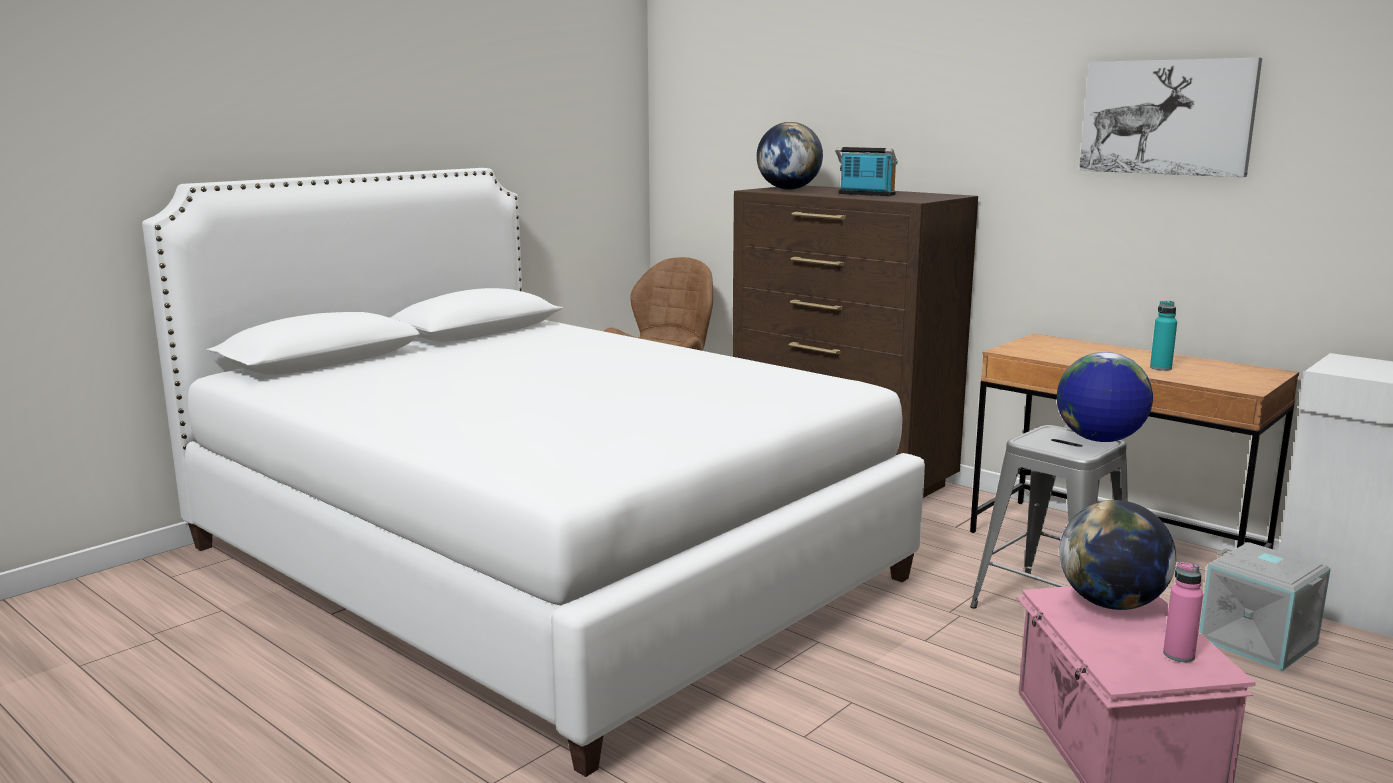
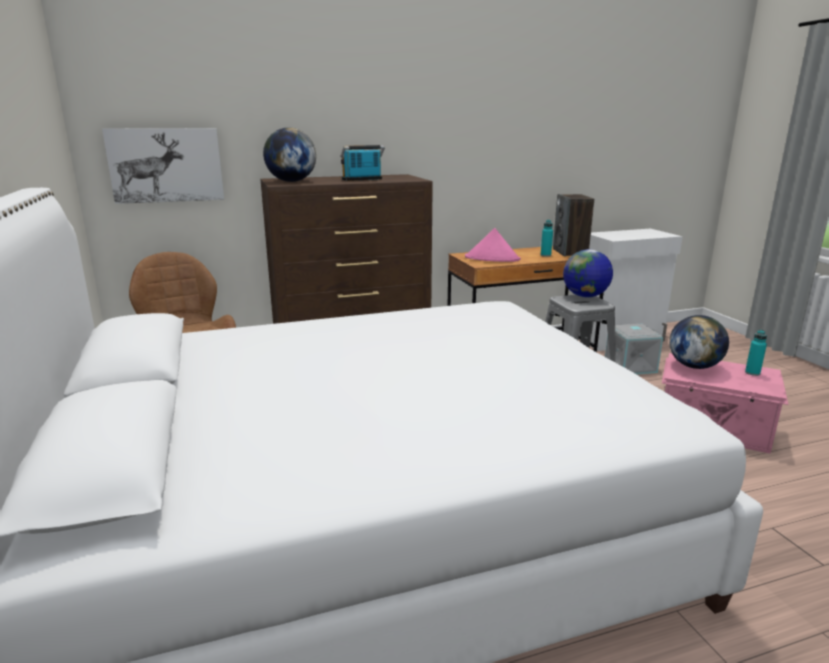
camera: 60 degrees left, 5 degrees up
(1057, 351) = (492, 258): none -> pink hat
(1167, 117) = (509, 121): picture -> picture (166, 165)
(1178, 655) = (752, 373): pink bottle -> turquoise bottle
(1228, 376) = (570, 252): none -> speaker

